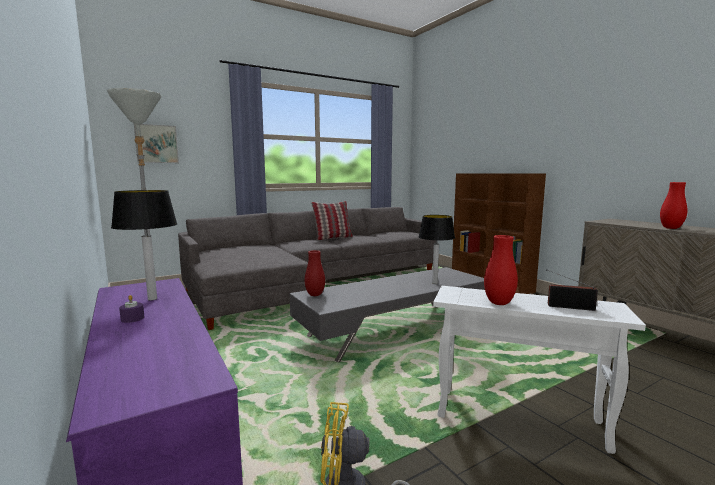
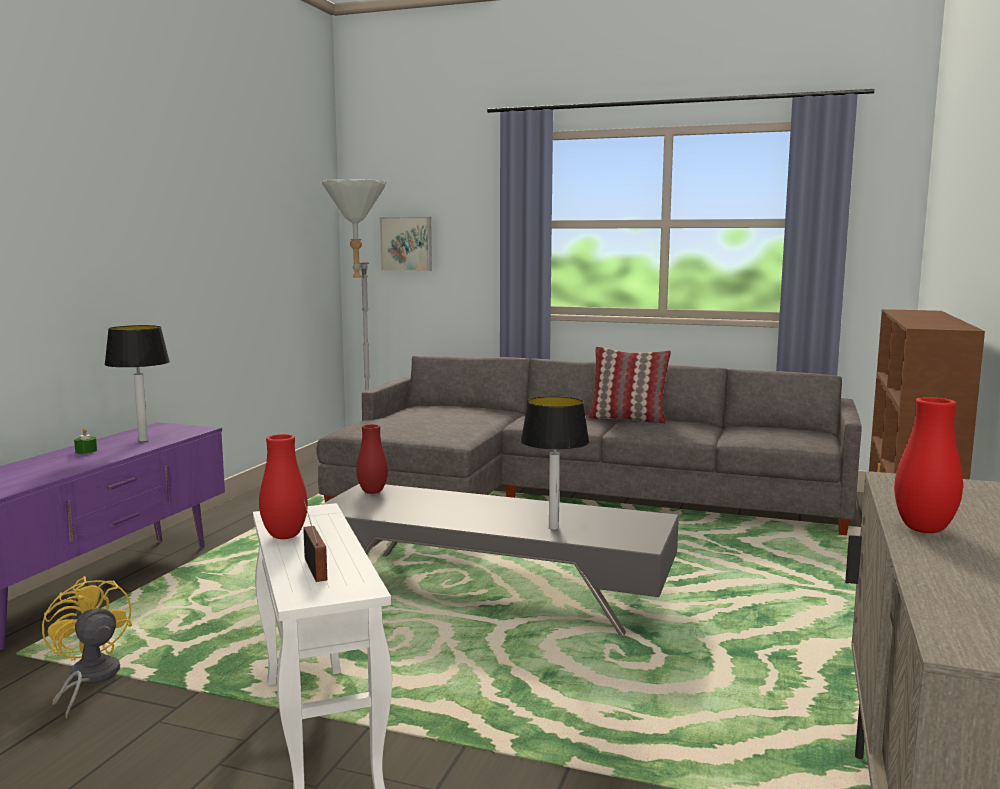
camera: 50 degrees right, 0 degrees up
(132, 318) = (86, 451): purple candle -> green candle

